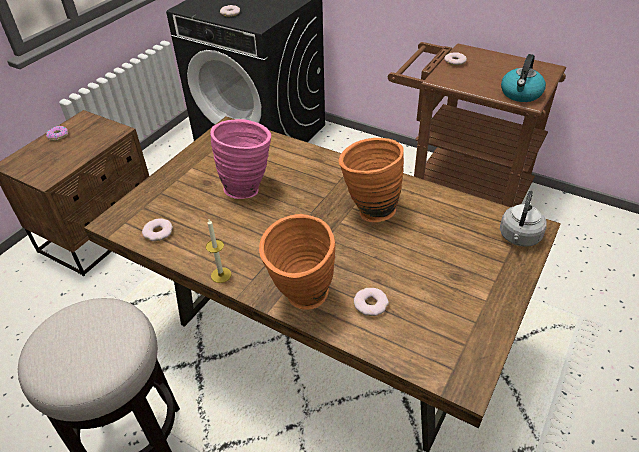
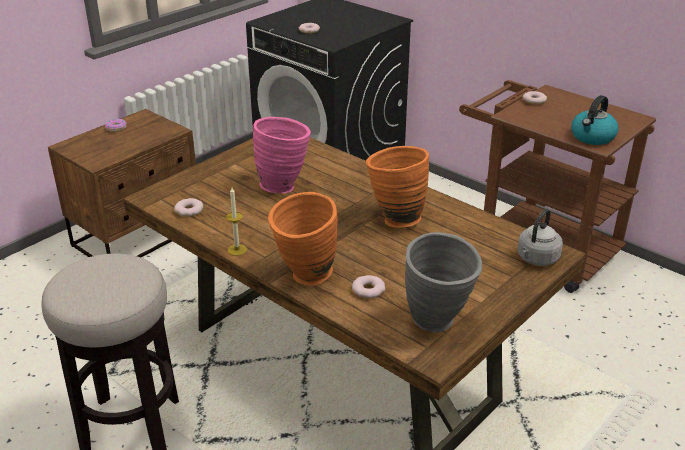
camera: 10 degrees right, 10 degrees down
(455, 337) = (438, 324): none -> grey vase

